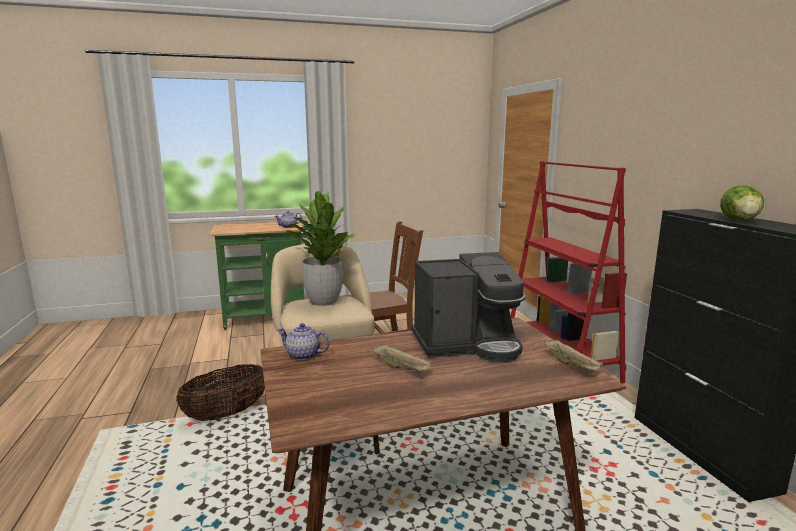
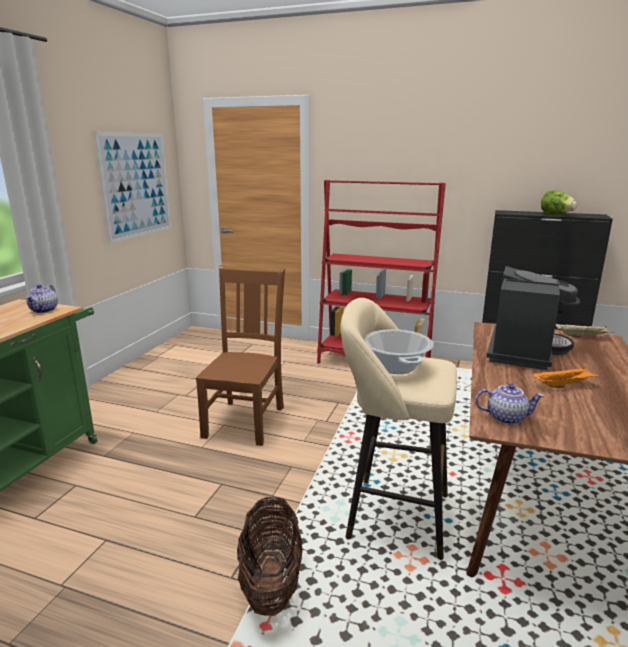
camera: 55 degrees left, 5 degrees up
(303, 355) = (506, 417): teapot -> teapot turned 135 degrees counterclockwise
(323, 301) = (396, 366): potted plant -> cooking pot
(402, 368) = (563, 385): beige tray -> orange tray
(431, 160) = (136, 185): none -> picture

